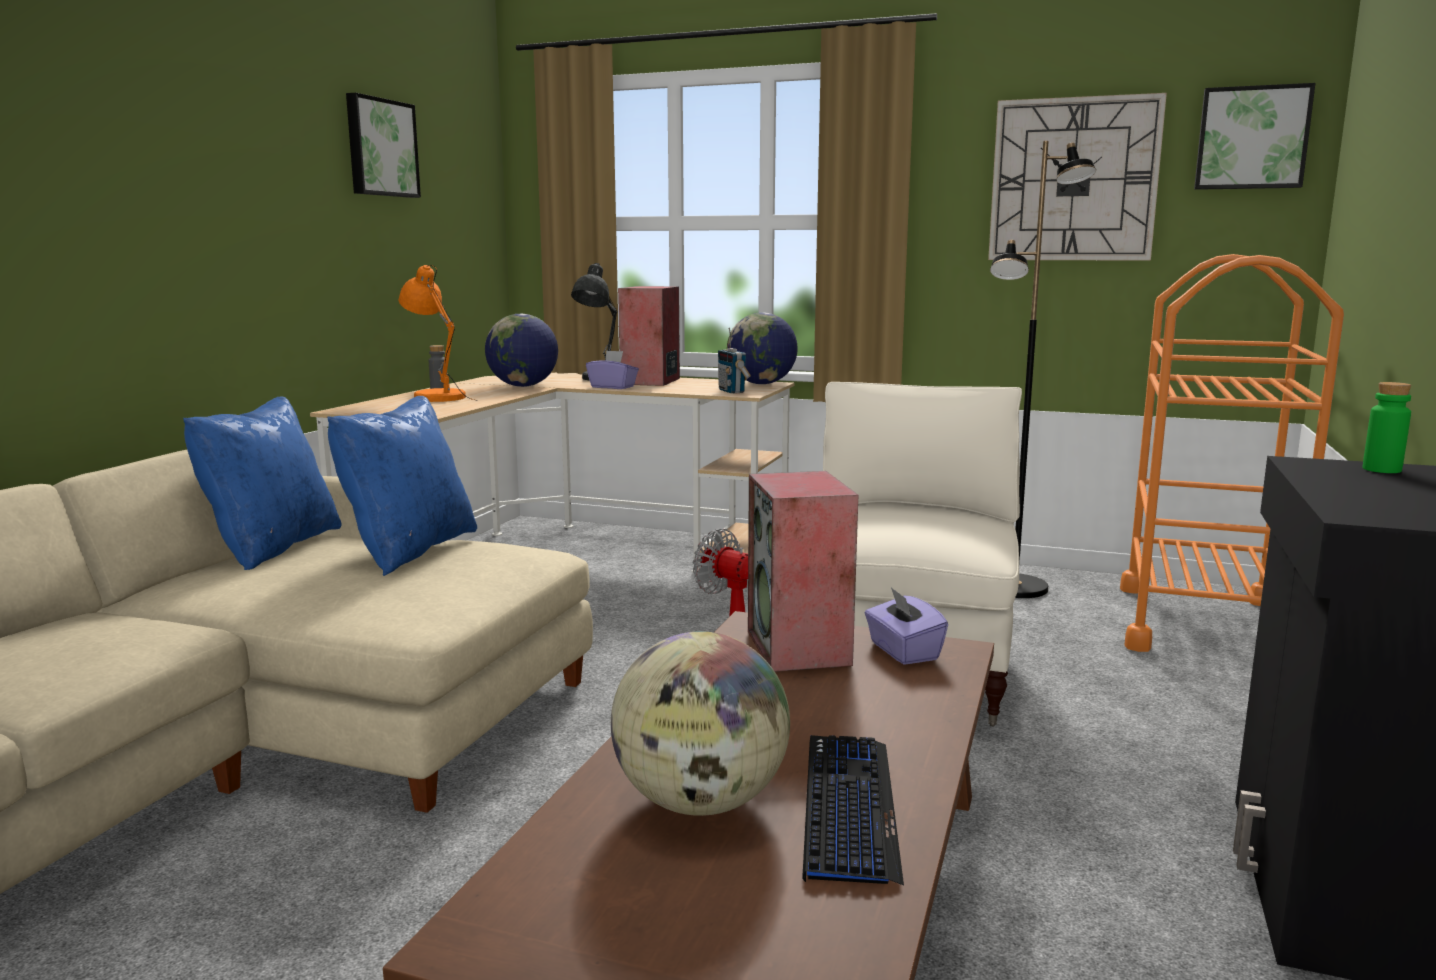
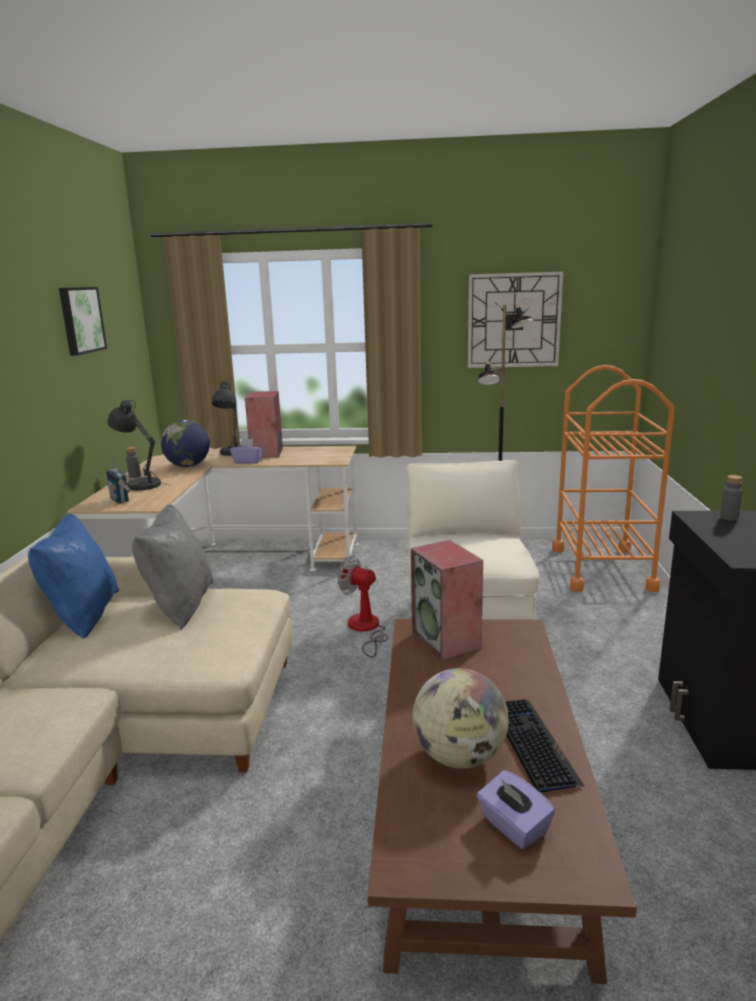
camera: 15 degrees left, 5 degrees up
(409, 550) = (180, 605): blue pillow -> grey pillow
(437, 397) = (141, 485): orange table lamp -> grey table lamp
(732, 391) = (326, 459): radio -> radio (120, 500)
(761, 384) = (338, 449): globe -> none
(903, 651) = (501, 634): purple tissue box -> purple tissue box (513, 826)
(1252, 138) = (608, 297): picture -> none
(1381, 470) = (729, 518): green bottle -> grey bottle

